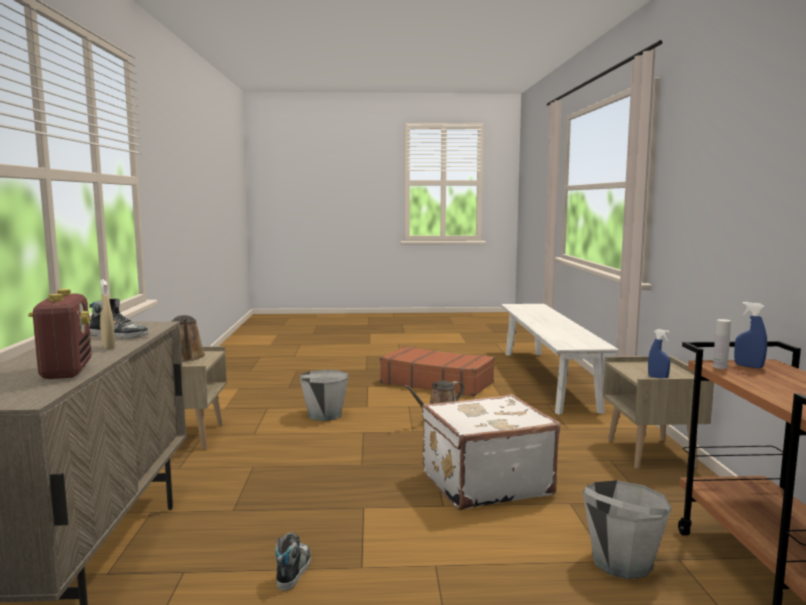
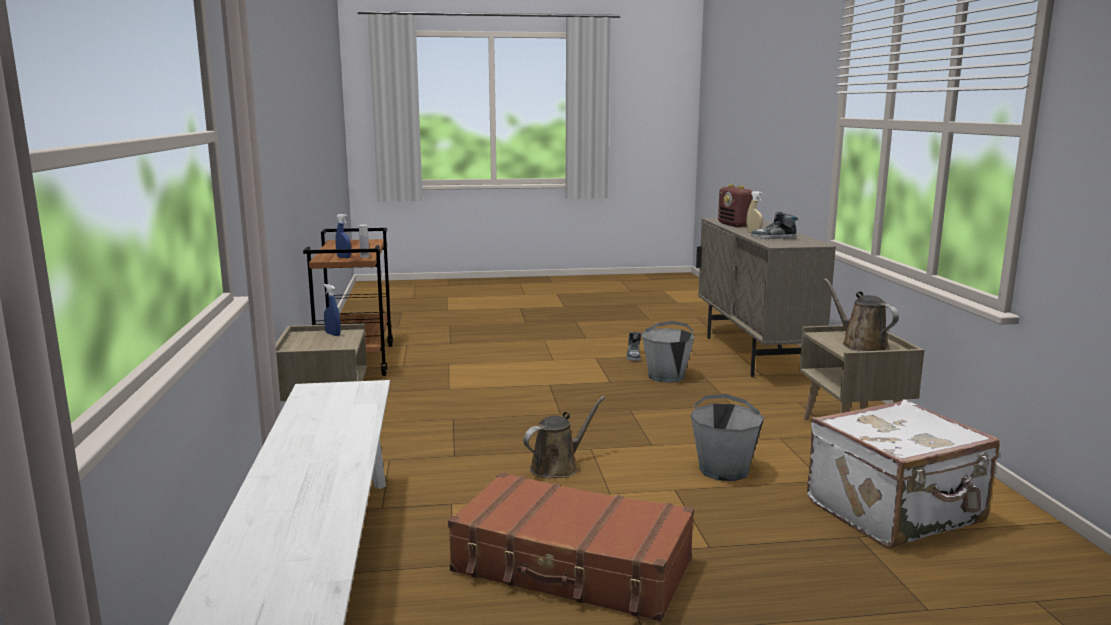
camera: 175 degrees right, 5 degrees up
(484, 483) = (513, 399): white suitcase -> white suitcase (896, 513)
(621, 562) = (440, 363): grey bucket -> grey bucket (666, 376)

